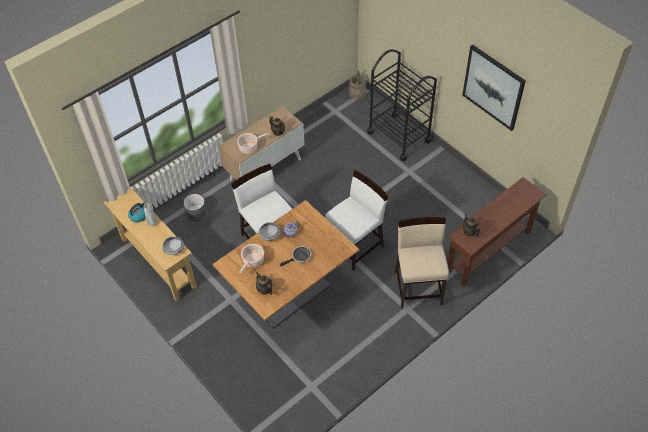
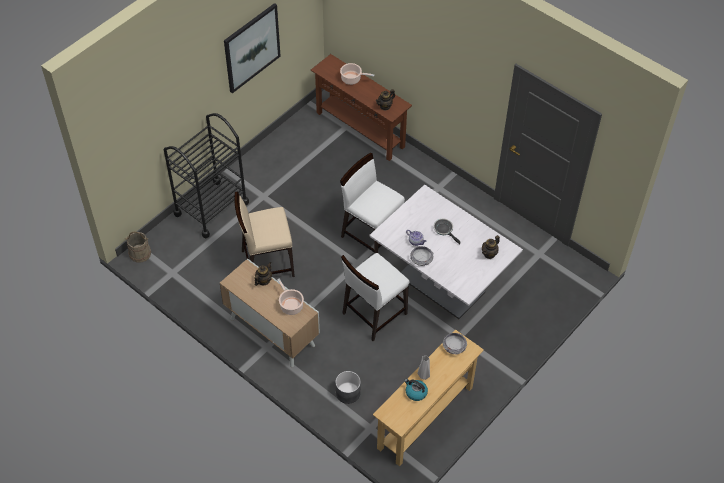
camera: 100 degrees left, 0 degrees up
(252, 261) = (458, 269): cooking pot -> cooking pot (352, 79)
(290, 294) = (441, 284): brown dining table -> white dining table
(418, 287) = (412, 180): beige chair -> beige chair (267, 263)

